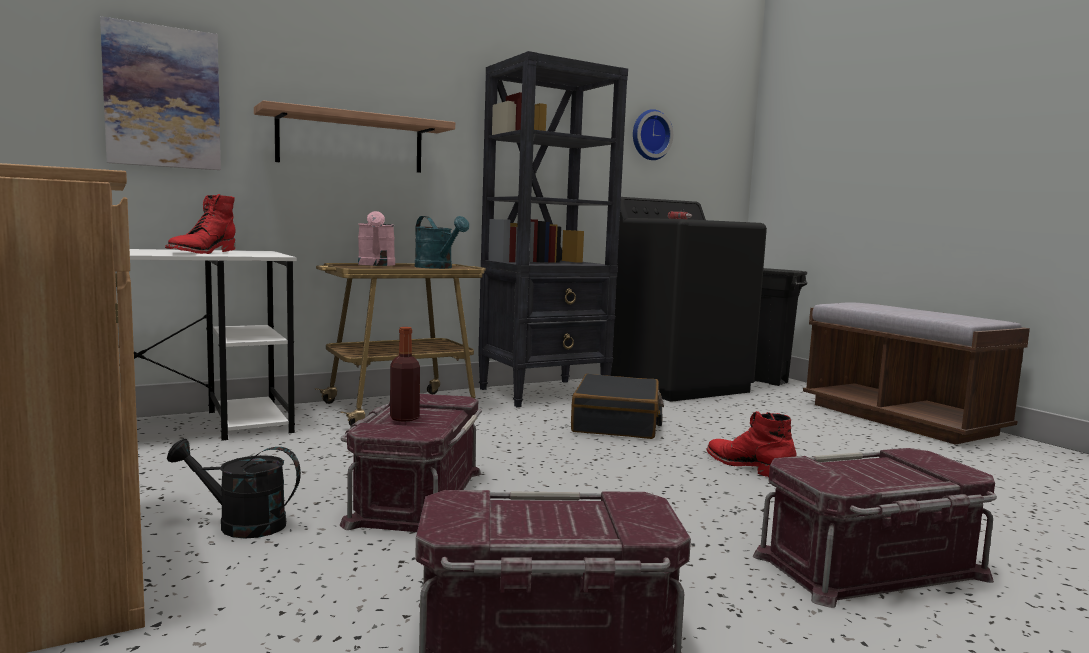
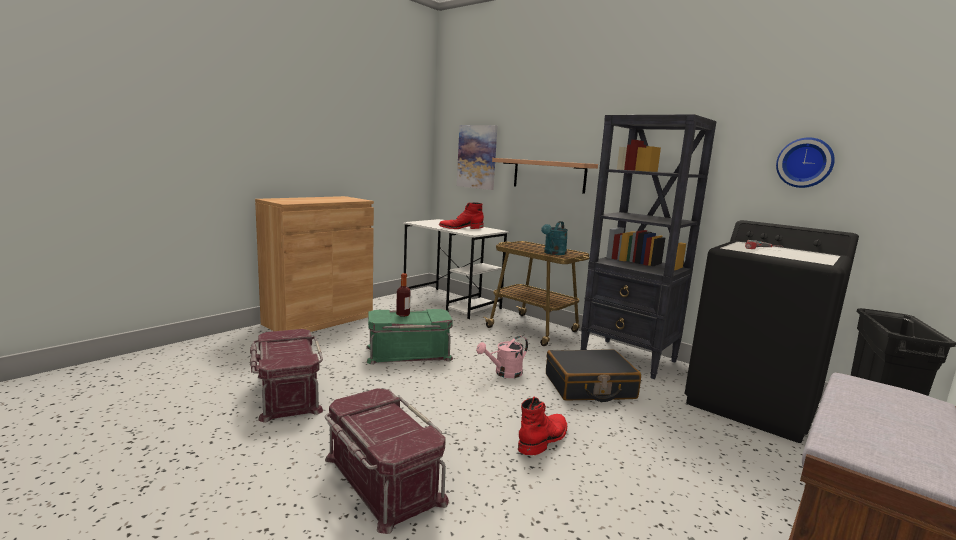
camera: 70 degrees right, 5 degrees up
(241, 524) = (362, 332): black watering can -> none
(376, 265) = (531, 246): pink watering can -> pink watering can (504, 373)
(415, 496) = (409, 353): red storage box -> green storage box

